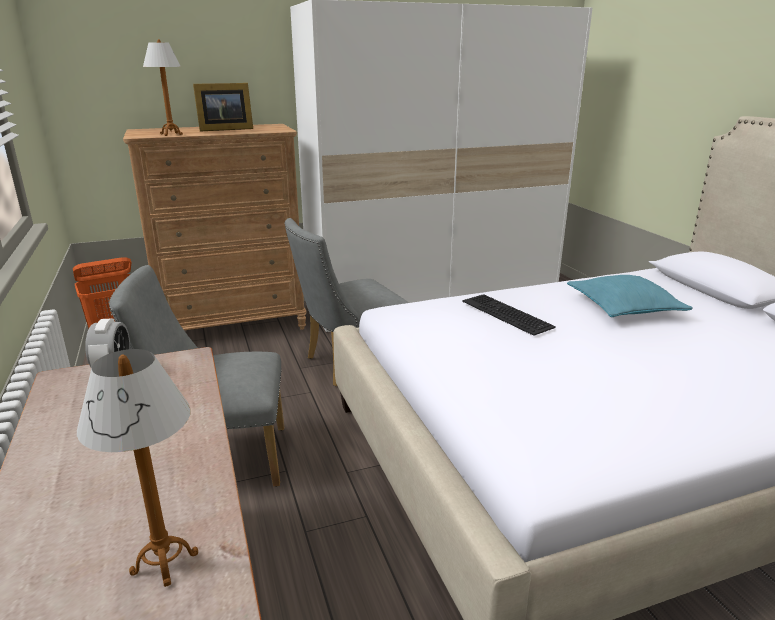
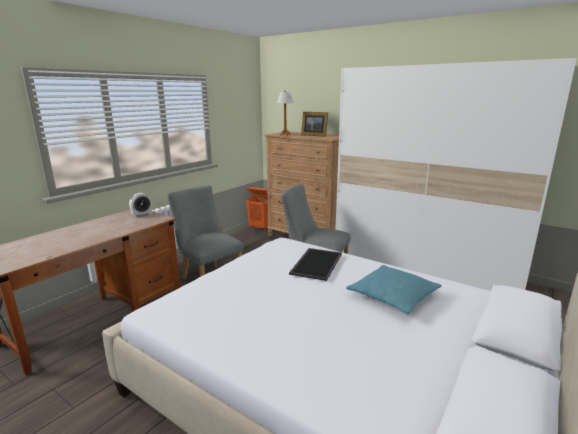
camera: 55 degrees right, 5 degrees down
(165, 563) = (41, 251): table lamp -> none
(504, 314) = (316, 263): keyboard -> tray

